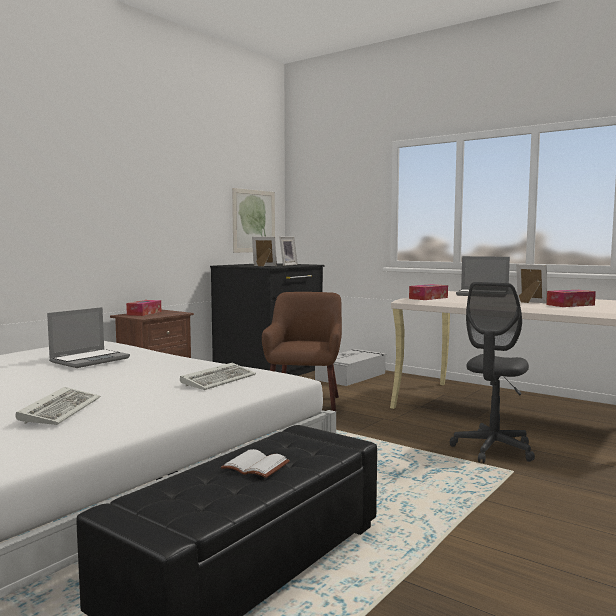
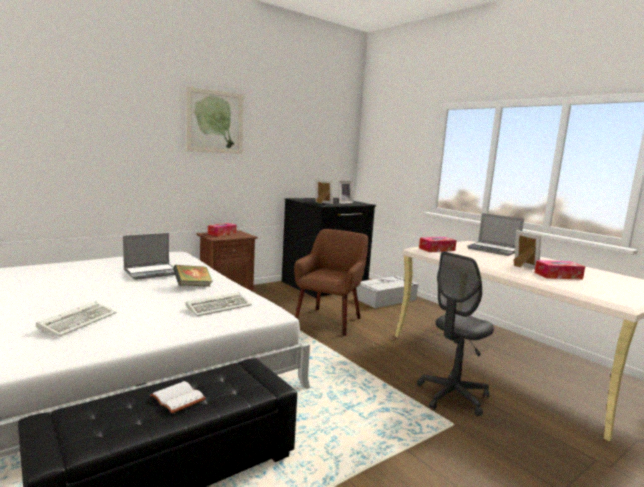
camera: 15 degrees right, 5 degrees up
(159, 367) = (193, 286): none -> book
(254, 221) = (328, 163): picture -> picture (215, 122)

